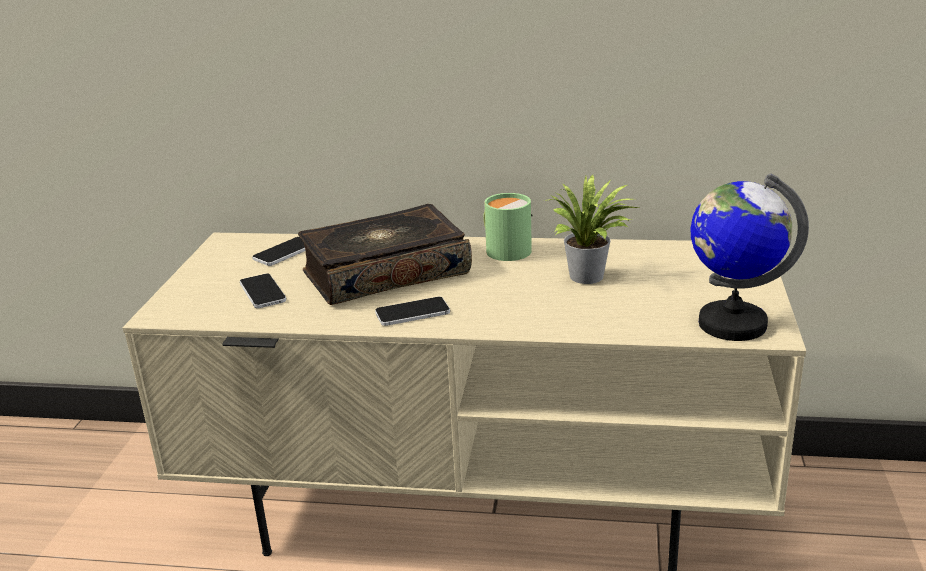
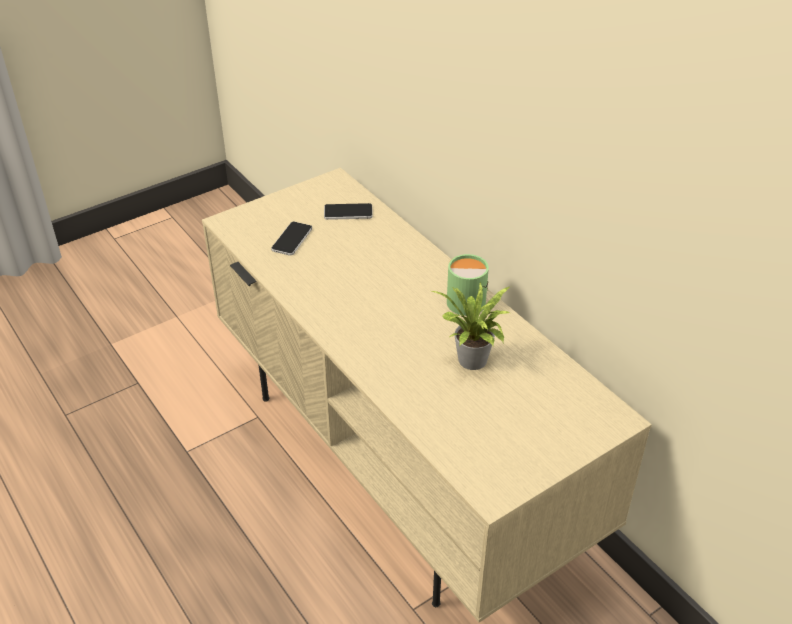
camera: 45 degrees right, 15 degrees up
(385, 272) = (371, 269): book -> none
(412, 312) = (335, 313): phone -> none
(731, 324) = (484, 467): globe -> none

